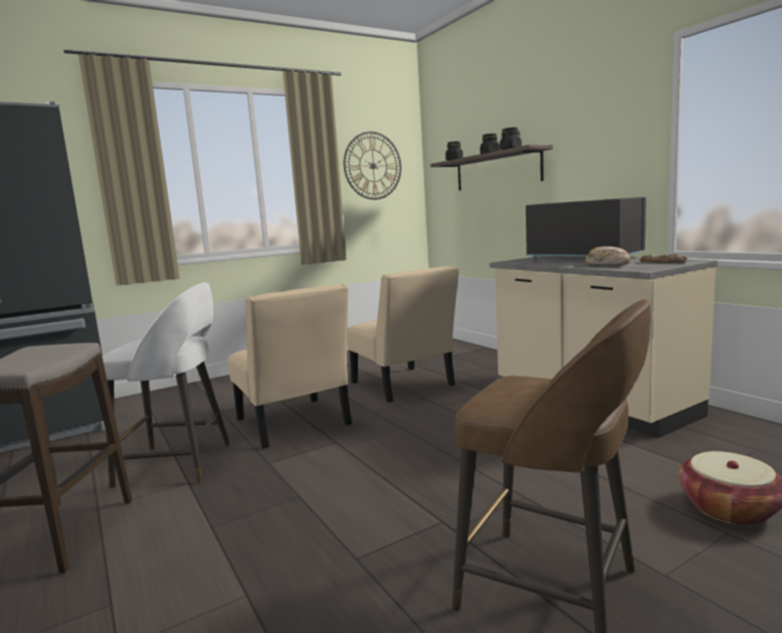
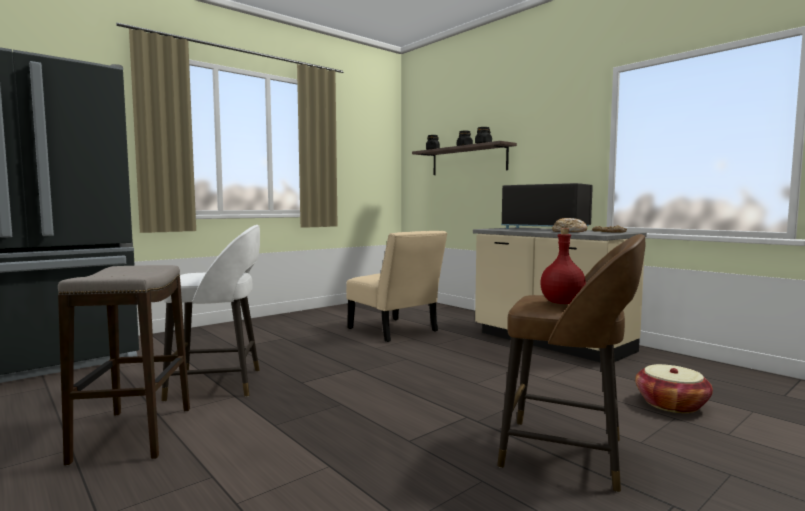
camera: 10 degrees left, 5 degrees down
(294, 424) = (311, 356): beige chair -> none
(373, 165) = (362, 149): wall clock -> none
(533, 399) = (562, 303): none -> red bottle

